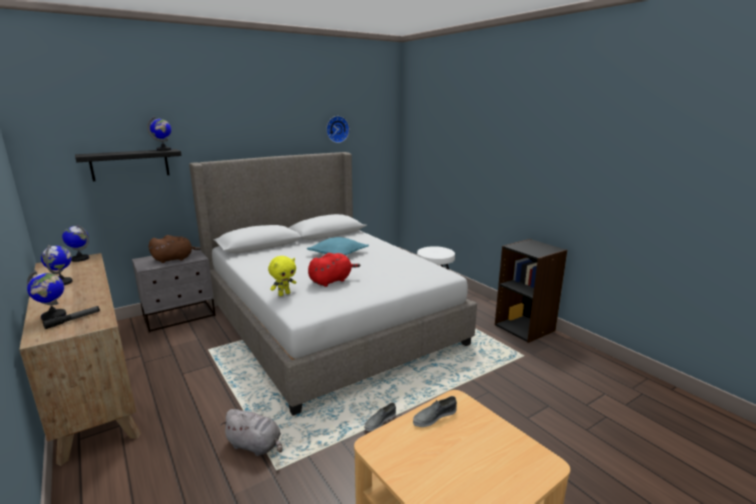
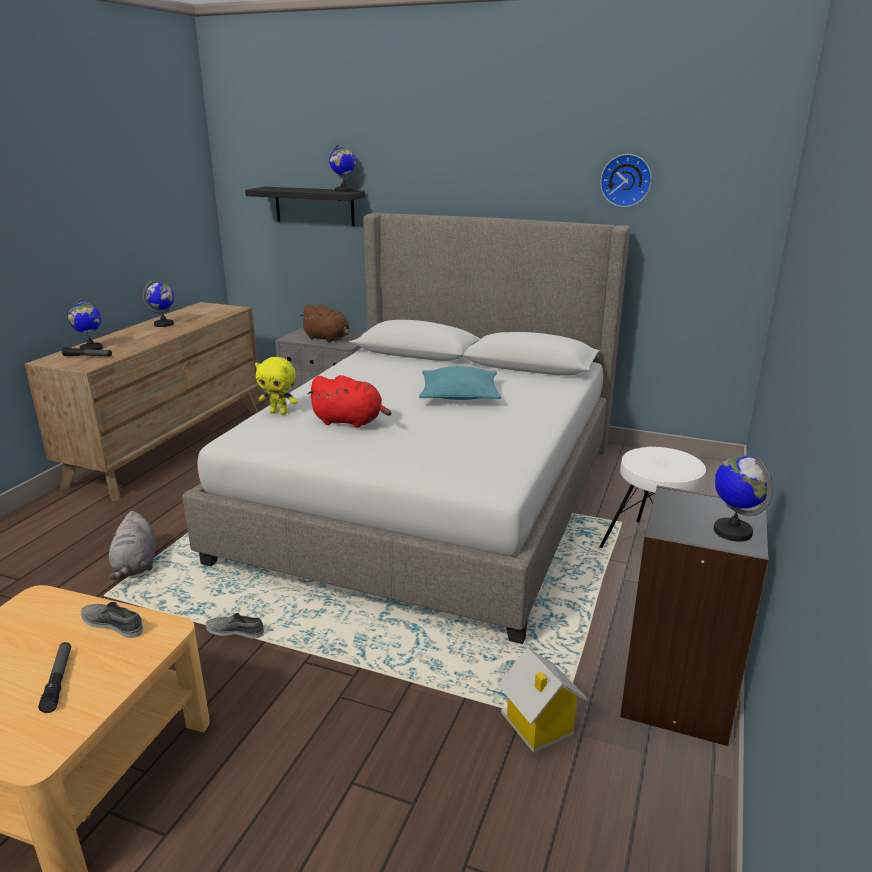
camera: 55 degrees right, 5 degrees up
(80, 259) = (226, 308): globe -> globe (732, 531)
(480, 446) = (58, 681): none -> flashlight
(522, 361) = (537, 726): none -> toy house

